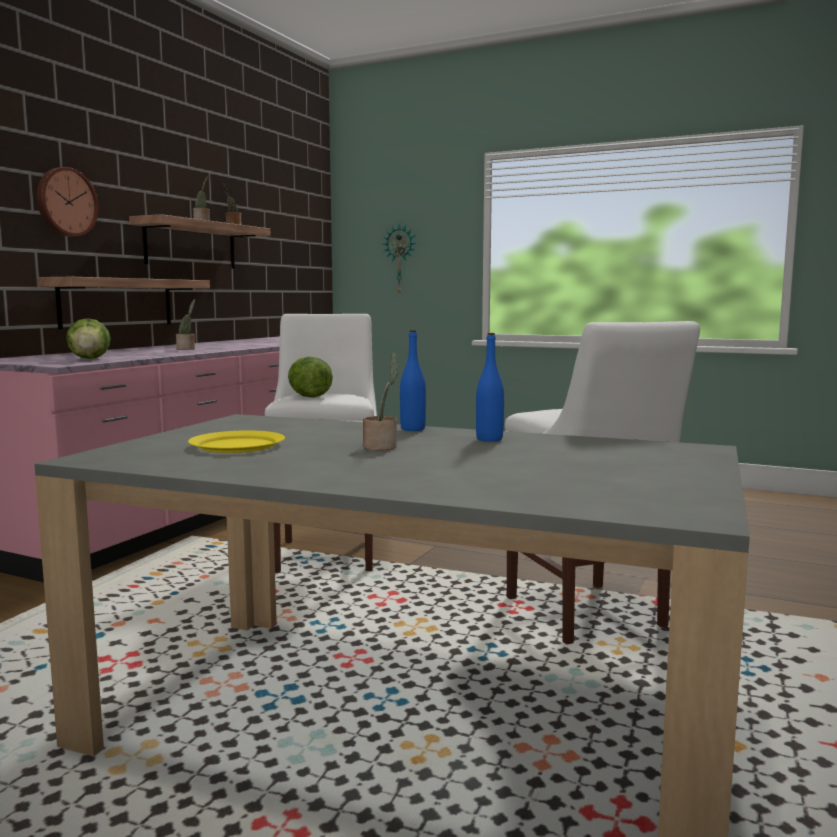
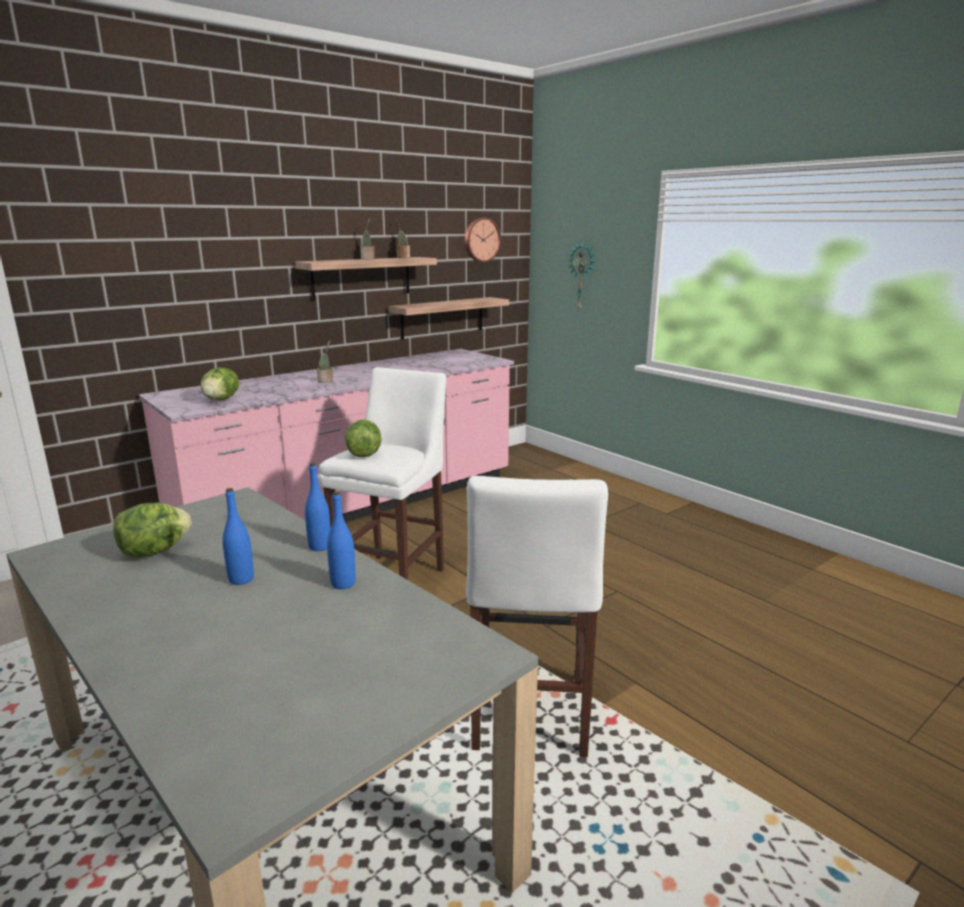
camera: 25 degrees right, 10 degrees up
(65, 202) = (232, 258): wall clock -> wall clock (481, 240)
(117, 302) = (284, 335): shelf -> shelf (442, 317)
(236, 445) = (154, 551): yellow plate -> lettuce
(382, 447) = (241, 579): potted plant -> blue bottle

